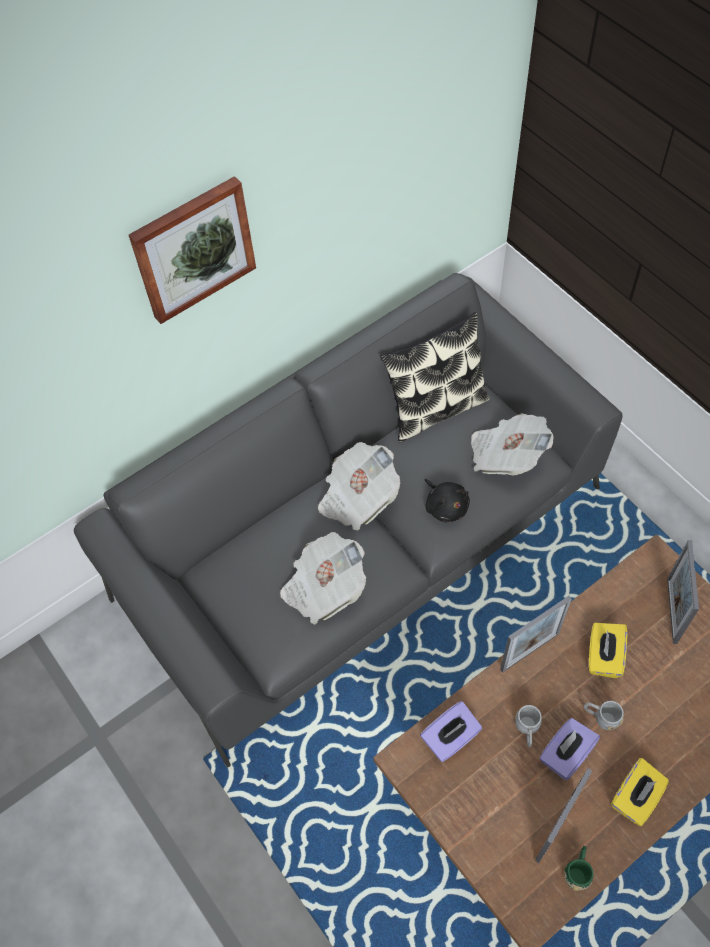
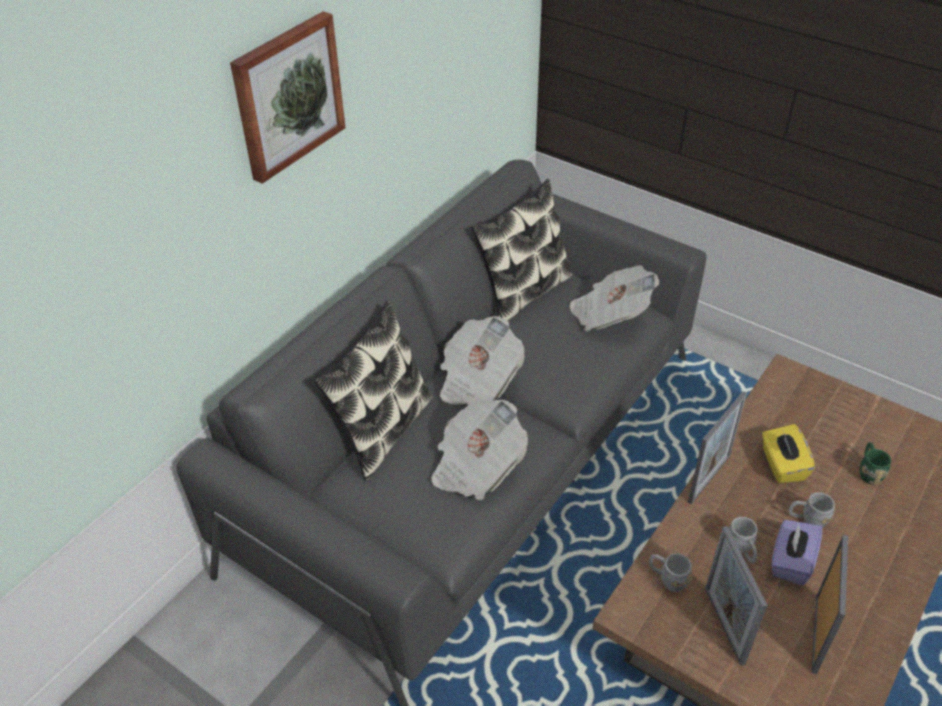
camera: 20 degrees left, 15 degrees down
(257, 528) = (382, 430): none -> pillow
(445, 506) = (569, 369): black plush toy -> none
(450, 738) = (667, 579): purple tissue box -> grey mug
(577, 871) = (859, 670): green mug -> green mug (868, 471)
(635, 797) = (879, 583): yellow tissue box -> none
(671, 610) = (824, 411): picture frame -> picture frame (724, 625)

